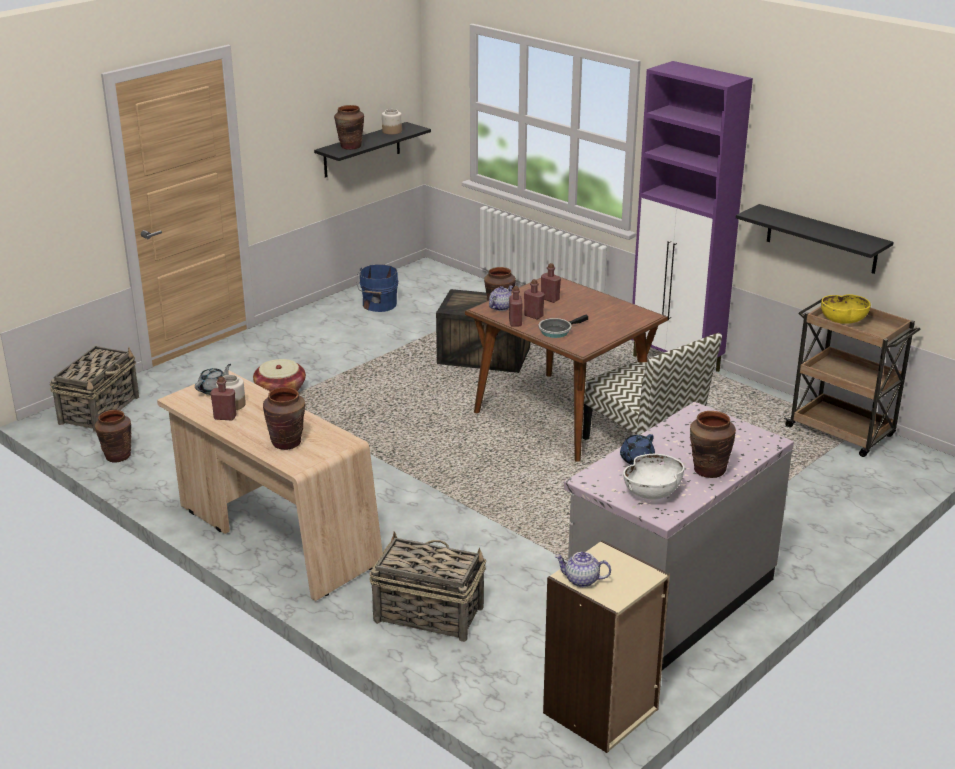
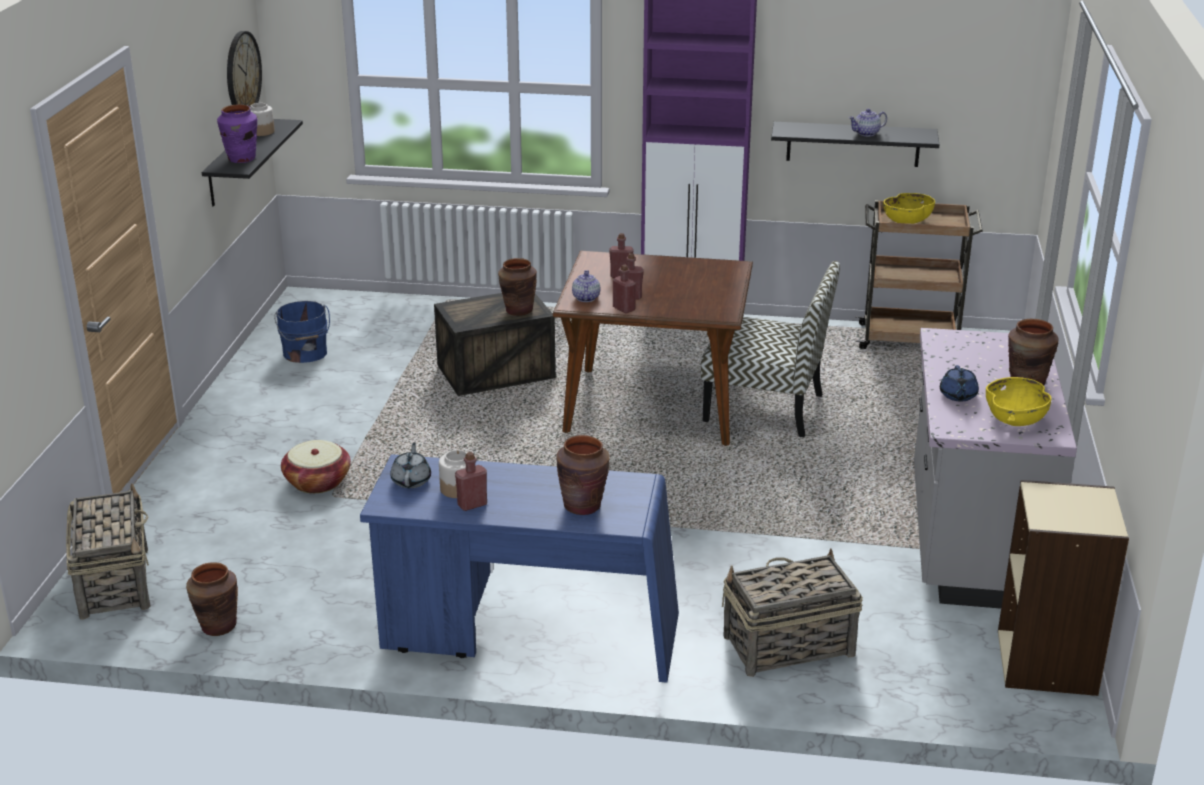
camera: 35 degrees left, 0 degrees up
(274, 535) = (528, 636): beige desk -> blue desk
(350, 146) = (241, 159): brown vase -> purple vase
(388, 85) = (242, 74): none -> wall clock
(557, 331) = (676, 304): frying pan -> none
(581, 580) = (1060, 521): teapot -> teapot (866, 133)
(652, 492) = (1015, 419): white bowl -> yellow bowl

